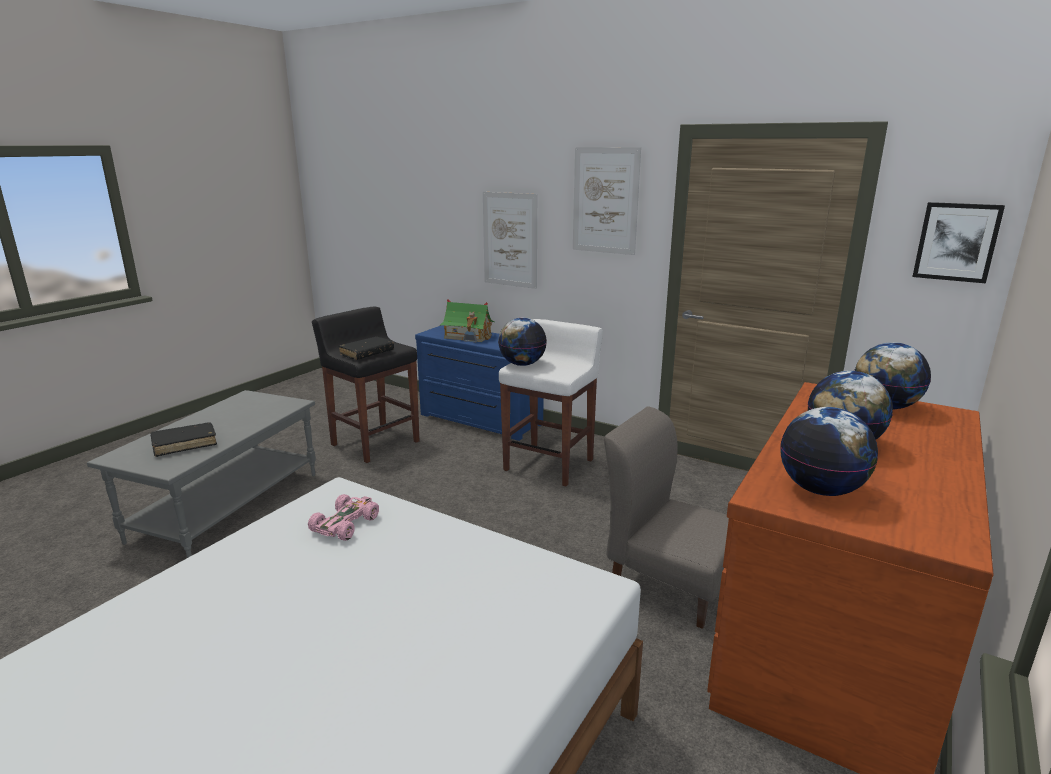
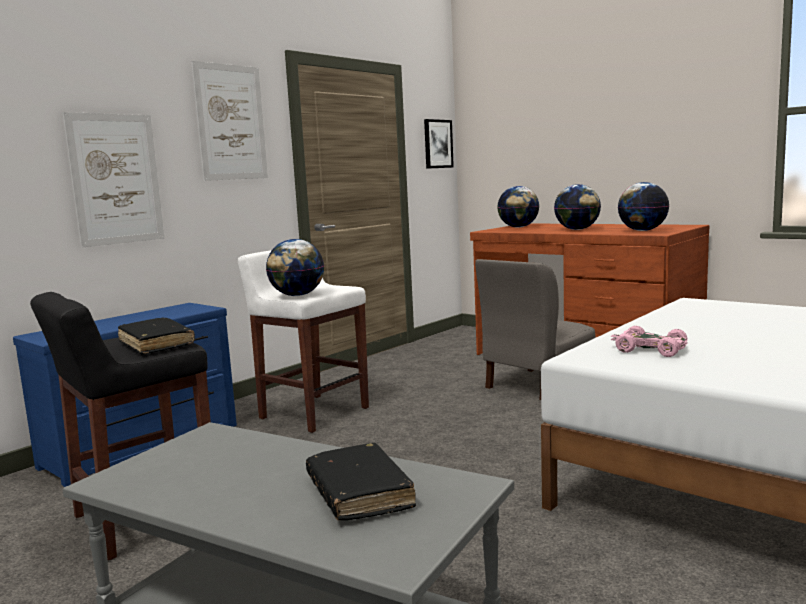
camera: 80 degrees left, 10 degrees down
(468, 336) = (113, 324): toy house -> none

